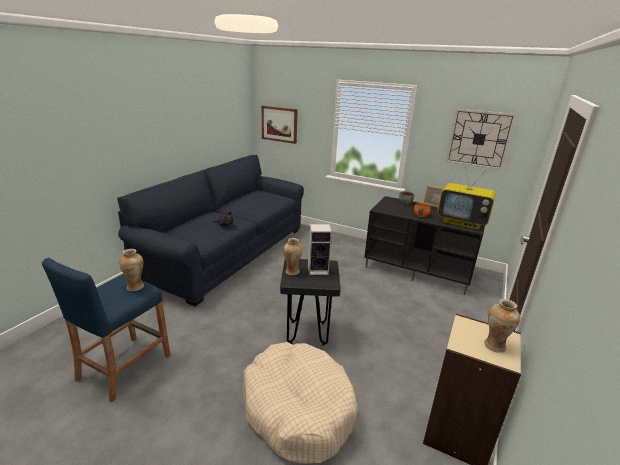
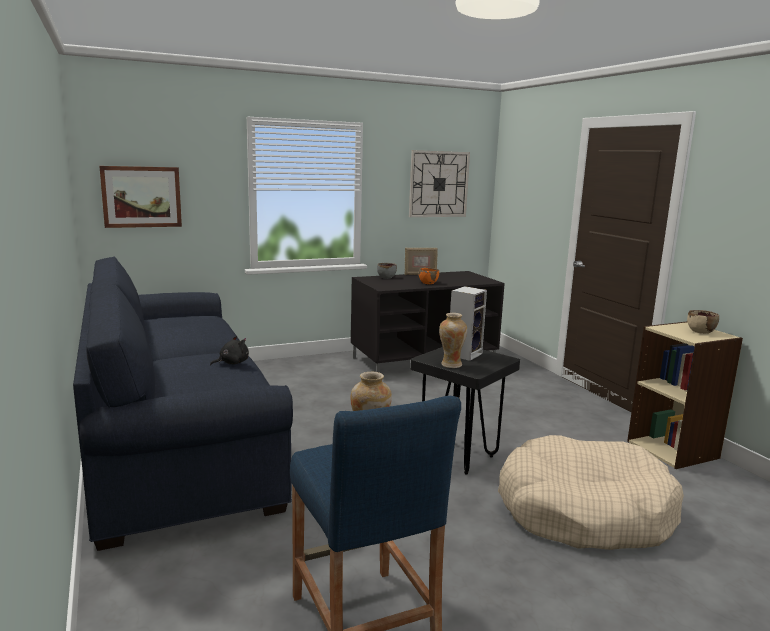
camera: 50 degrees left, 10 degrees down
(462, 222) = (469, 279): television -> none
(494, 345) = (700, 331): vase -> beige bowl

